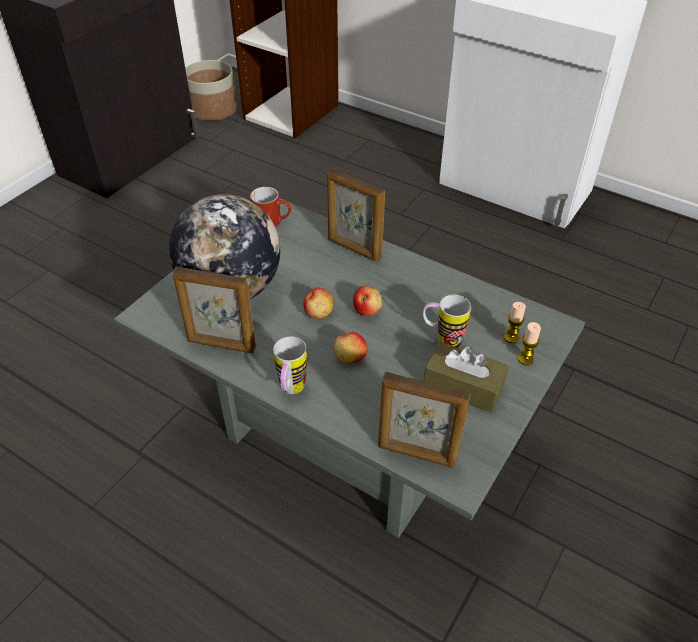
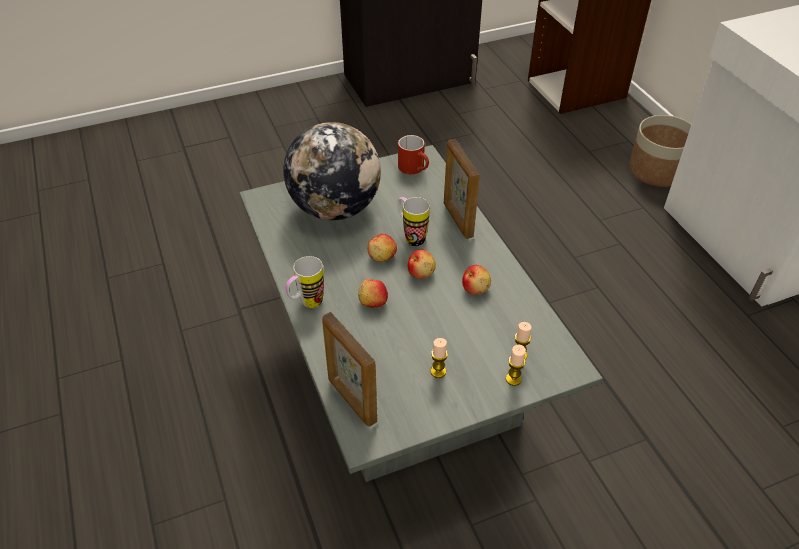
camera: 35 degrees right, 0 degrees up
(213, 110) = (508, 63): planter -> planter (656, 170)
(221, 345) = (290, 245): picture frame -> none
(425, 300) = (475, 288): none -> apple
(442, 341) = (457, 327): mug -> mug (411, 236)
(463, 386) = (438, 371): brown tissue box -> candle

